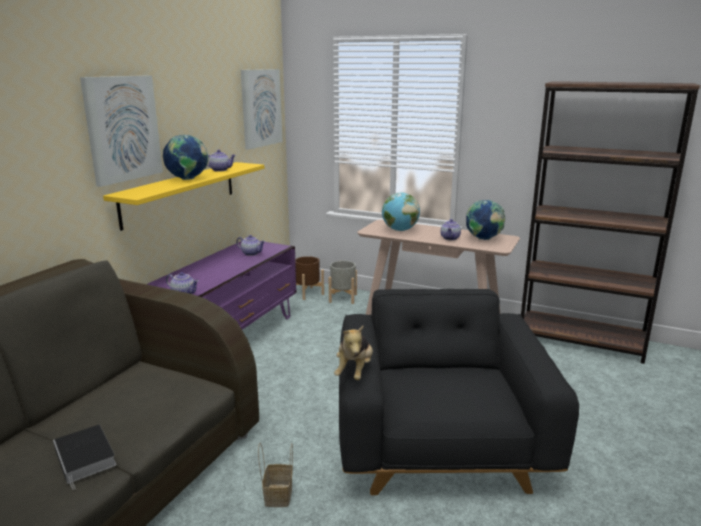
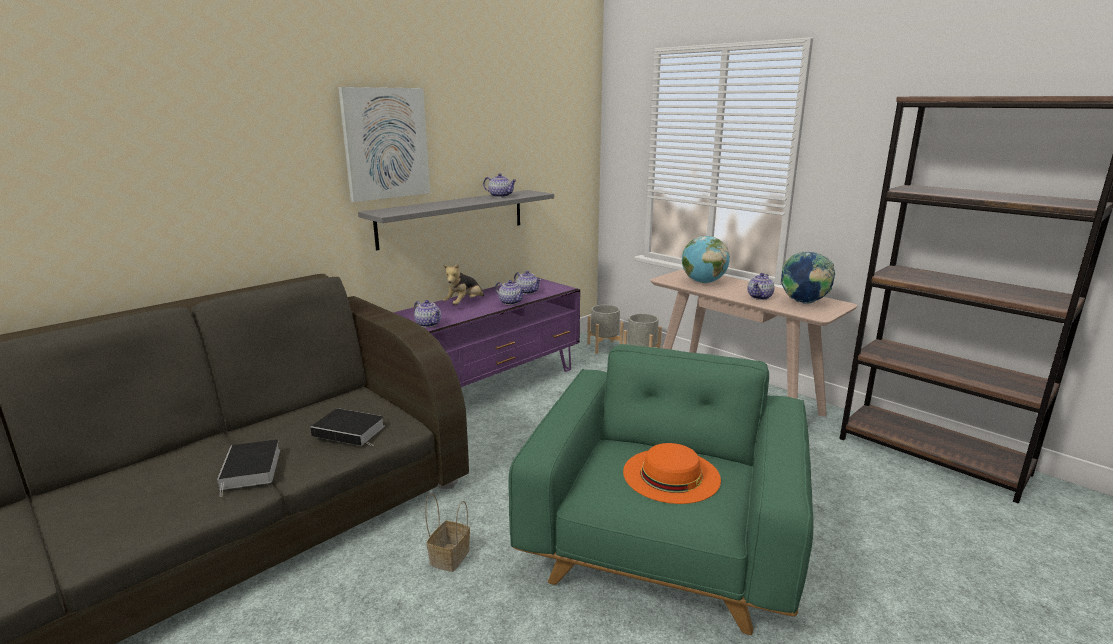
camera: 20 degrees right, 0 degrees up
(159, 403) = (351, 431): none -> book
(180, 193) = (453, 218): yellow shelf -> grey shelf
(188, 179) = (456, 203): globe -> none
(244, 265) = (511, 302): none -> teapot
(261, 108) = (566, 131): picture -> none
(308, 293) = (604, 347): brown planter -> grey planter
(354, 371) = (541, 432): plush toy -> plush toy (464, 304)
(439, 443) = (663, 544): black armchair -> green armchair
(455, 387) = (671, 475): none -> orange hat

